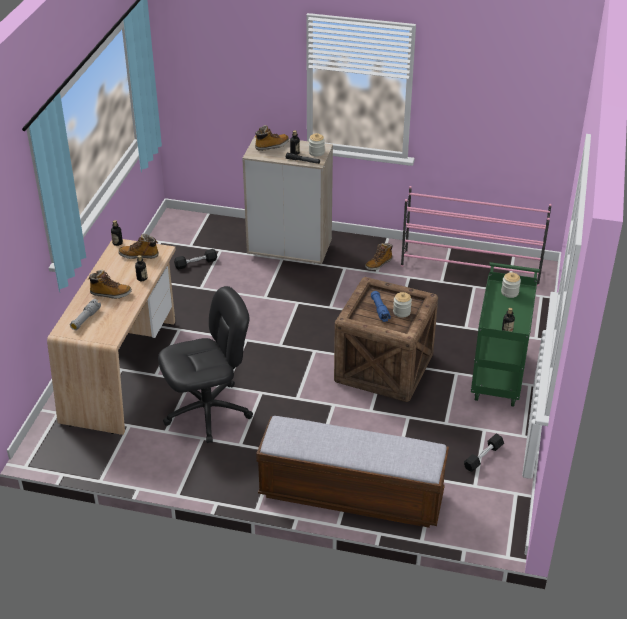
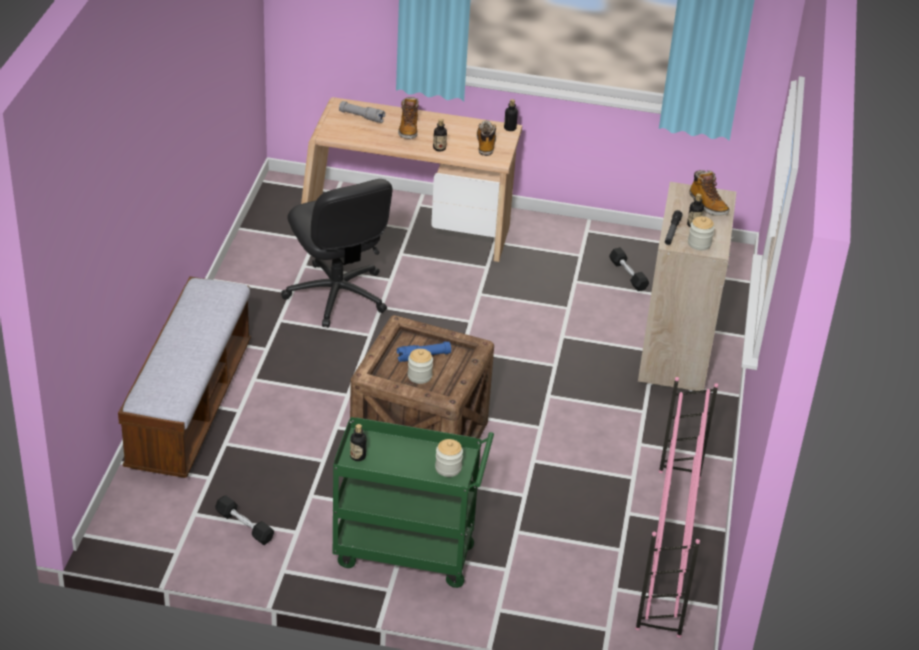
camera: 85 degrees right, 0 degrees up
(378, 264) = (660, 446): boot -> none

